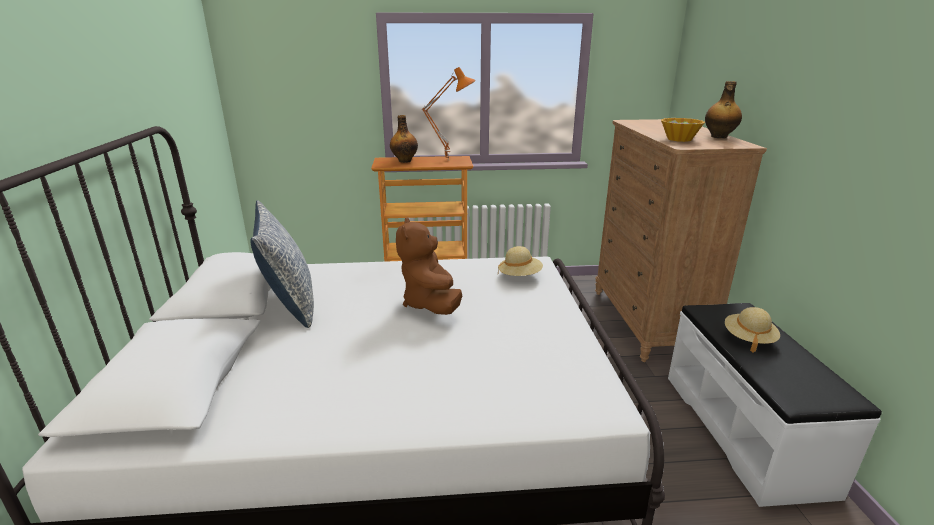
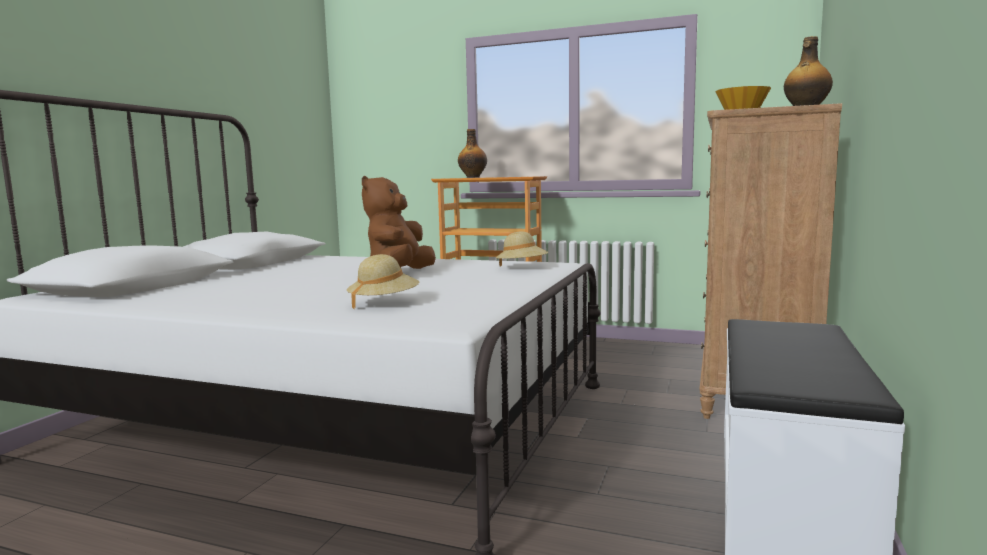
camera: 25 degrees right, 15 degrees down
(290, 303) = (282, 267): pillow -> none
(448, 160) = (518, 176): orange table lamp -> none
(748, 338) = (780, 343): beige hat -> beige hat (384, 303)

